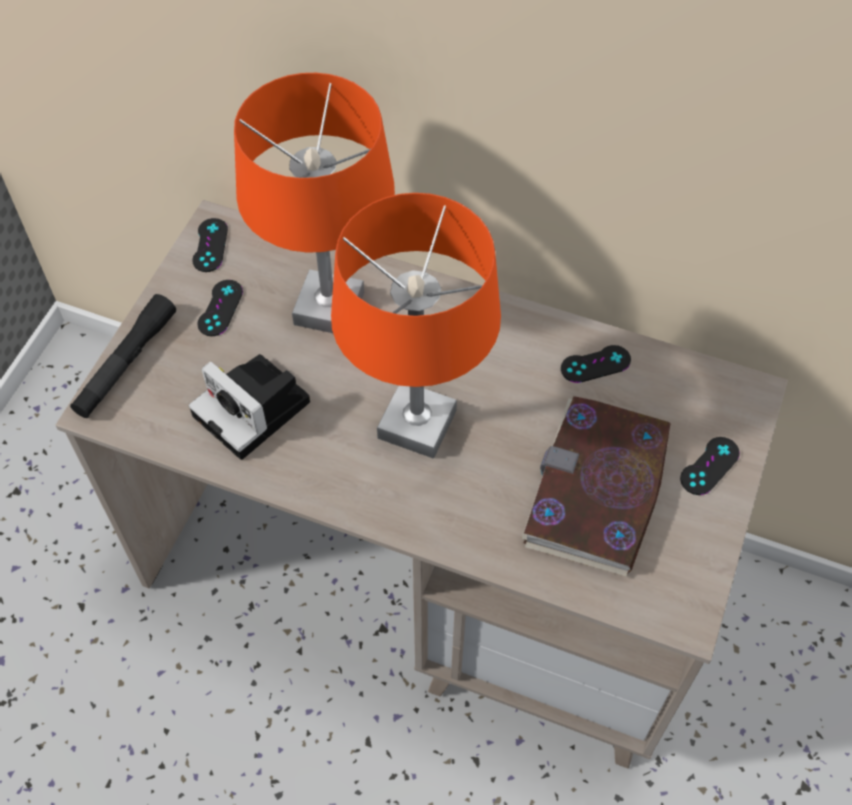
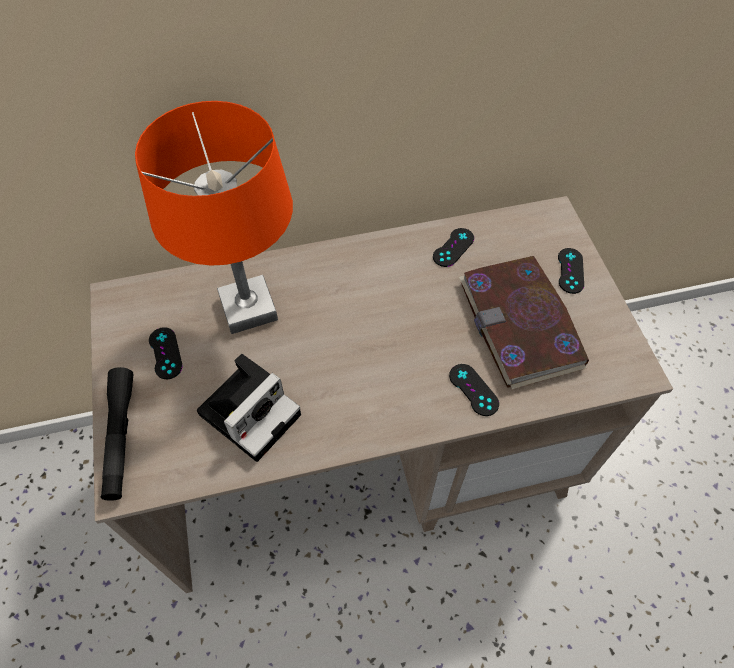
camera: 35 degrees left, 0 degrees up
(210, 245) = (122, 313): black game controller -> black game controller (473, 390)
(255, 410) = (251, 411): camera -> camera turned 60 degrees counterclockwise
(417, 424) = (373, 351): orange table lamp -> none

